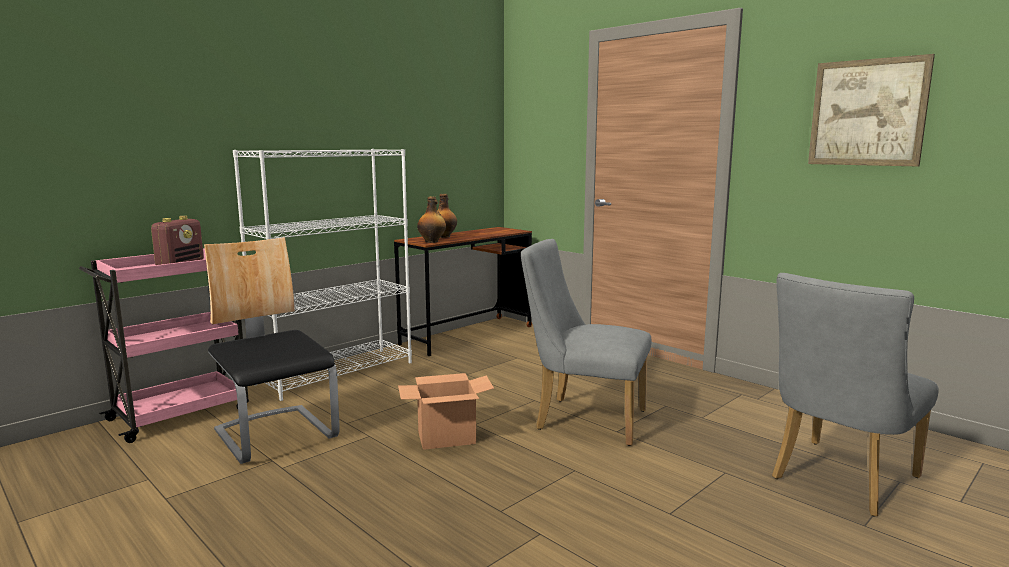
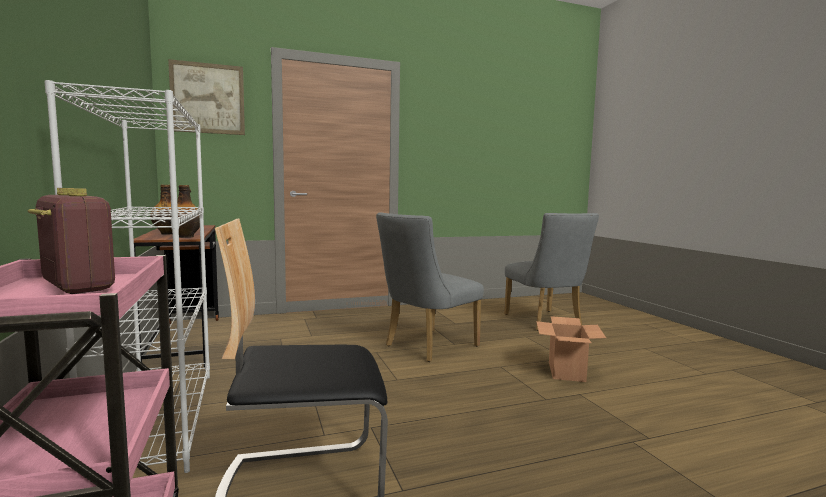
camera: 65 degrees left, 5 degrees down
(446, 438) = (413, 394): cardboard box -> cardboard box (567, 372)
(867, 113) = (471, 136): picture -> picture (208, 98)

